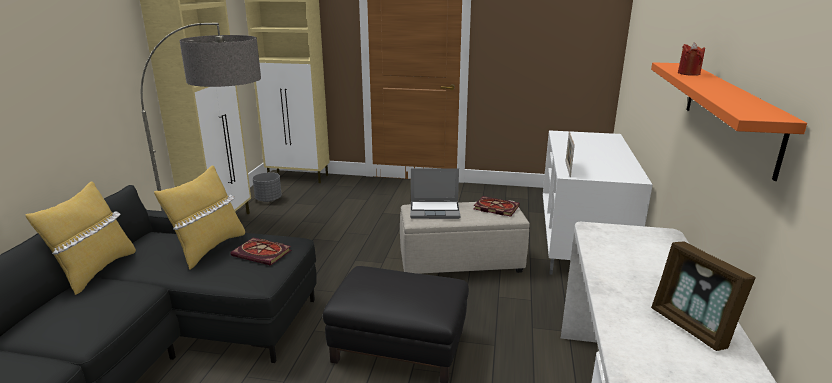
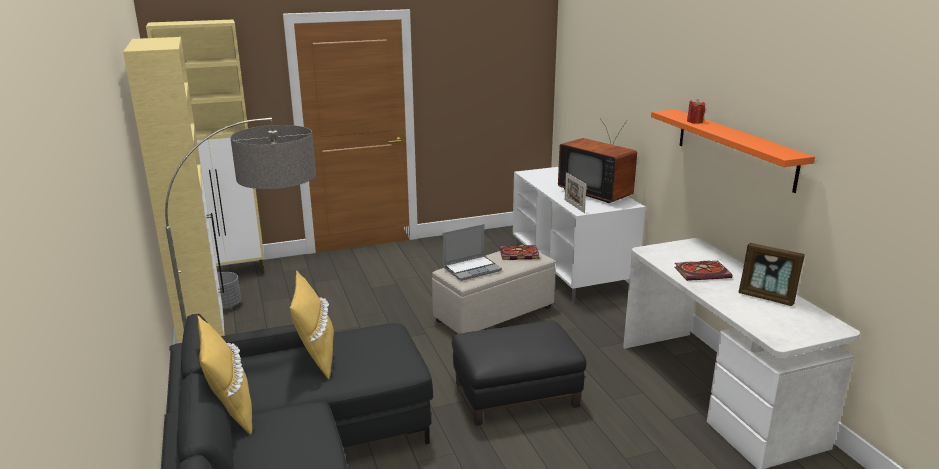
camera: 30 degrees left, 0 degrees up
(263, 253) = (377, 345): book -> book (703, 272)
(611, 162) = (597, 193): none -> television

